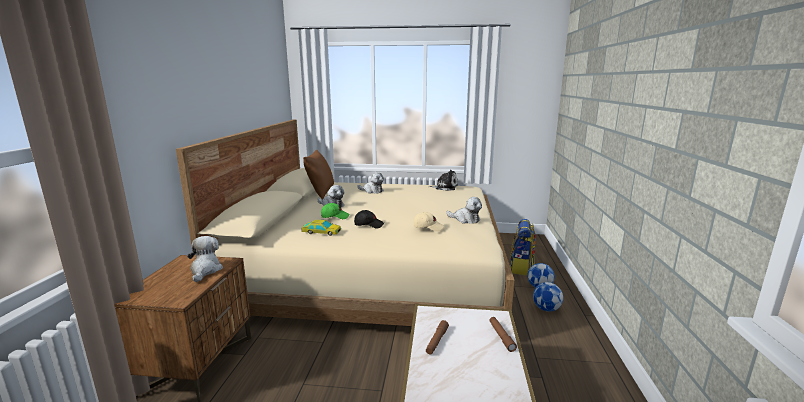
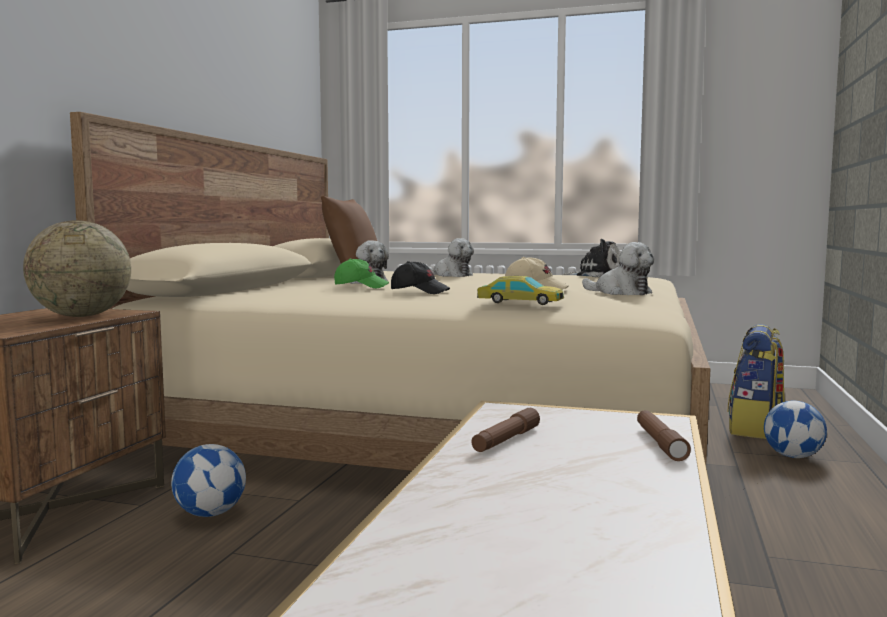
camera: 10 degrees right, 10 degrees down
(205, 270) = (81, 316): plush toy -> globe
(321, 232) = (324, 295): toy car -> toy car (520, 302)
(546, 309) = (804, 487): football -> football (210, 513)

